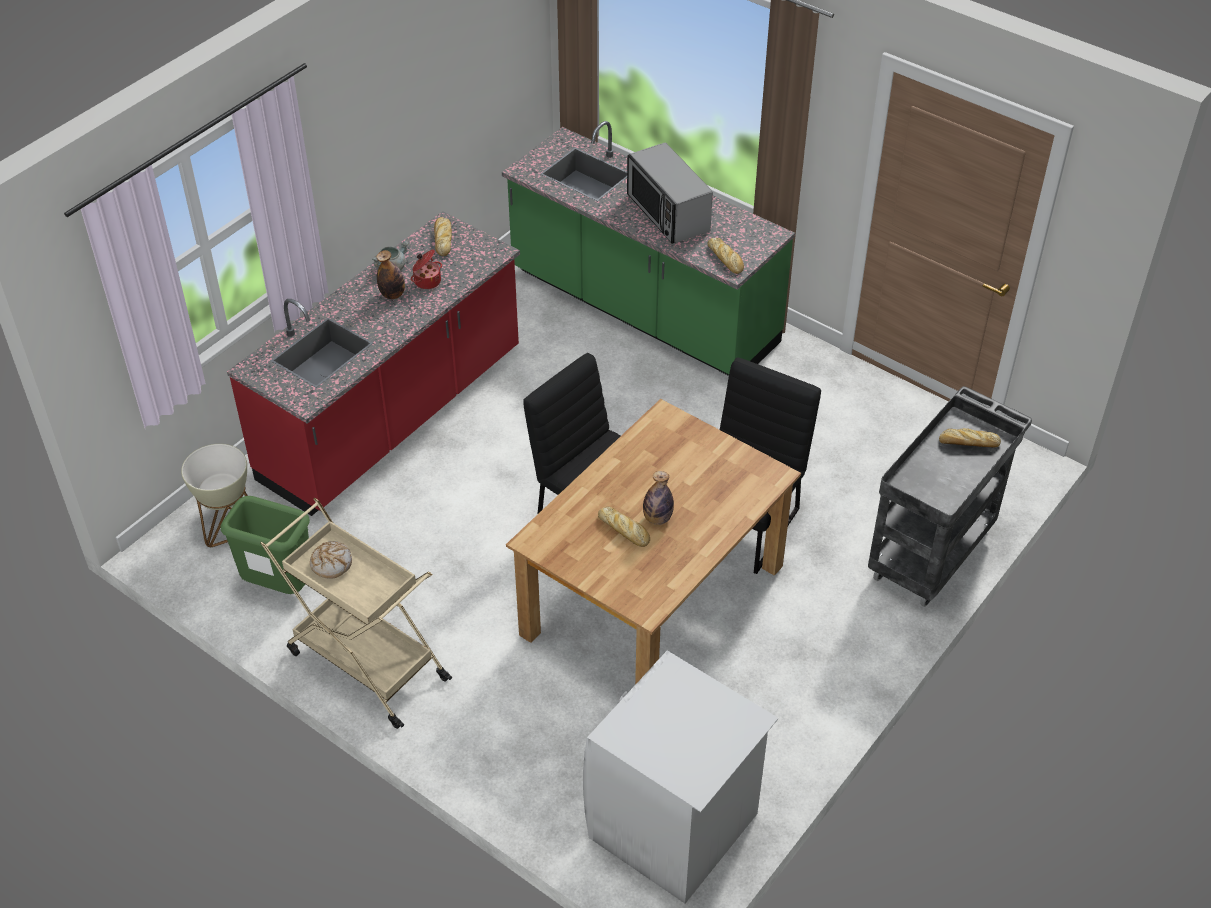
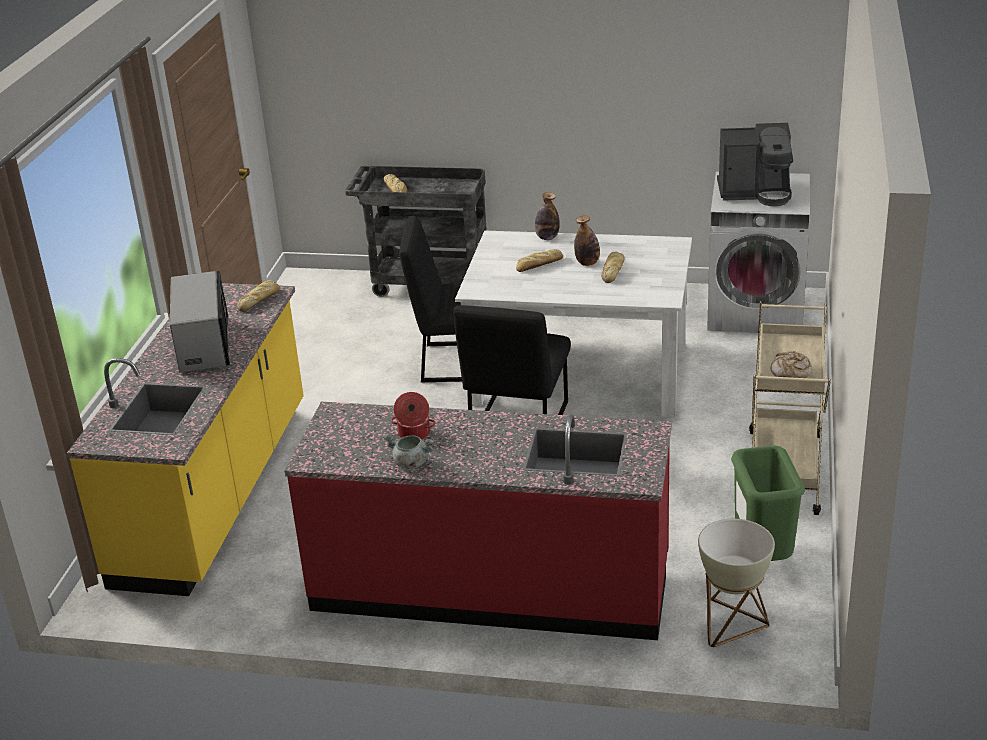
camera: 115 degrees left, 15 degrees down
(392, 294) = (452, 445): bottle -> bottle (547, 238)
(443, 239) = (335, 451): bread -> bread (539, 265)
(642, 309) = (216, 493): green counter -> yellow counter
(653, 602) = (581, 373): brown dining table -> white dining table
(667, 213) = (204, 344): microwave -> microwave turned 45 degrees counterclockwise
(685, 721) = (756, 192): none -> coffee machine

